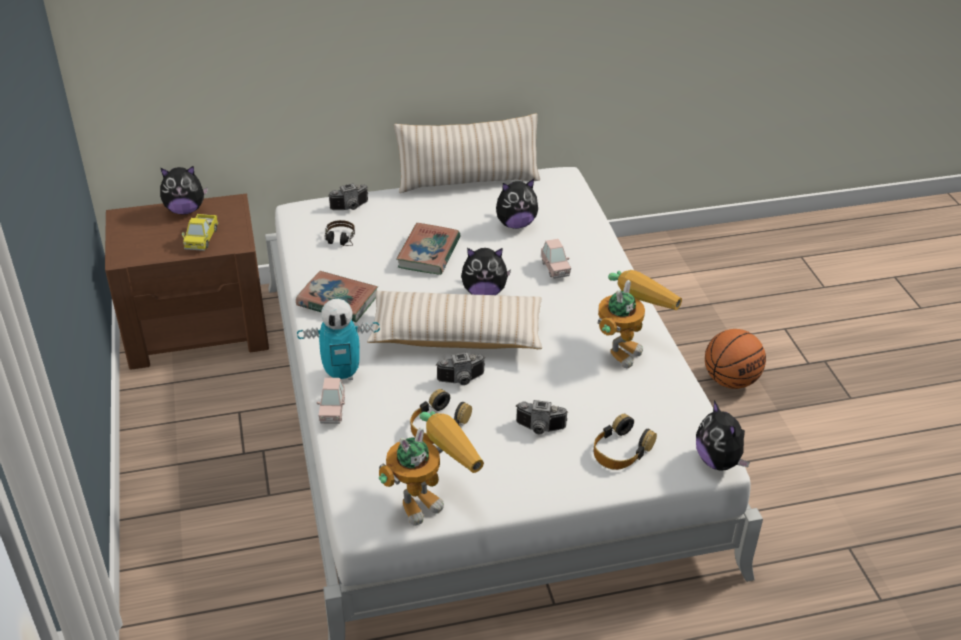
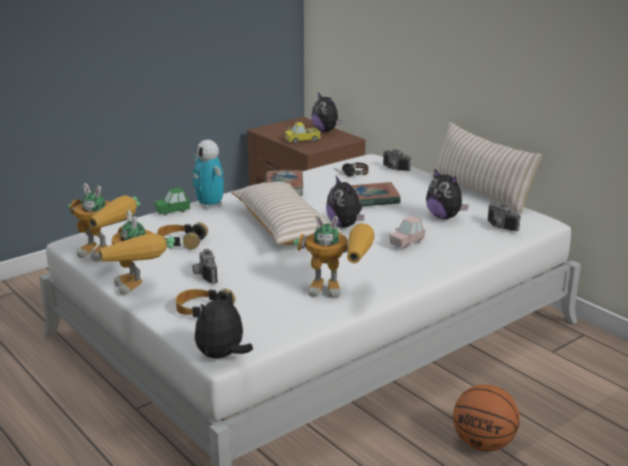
camera: 65 degrees right, 15 degrees down
(332, 410) = (172, 211): pink toy car -> green toy car
(462, 381) = (234, 238): camera -> camera (499, 227)
(545, 489) = (139, 291): none -> toy robot

